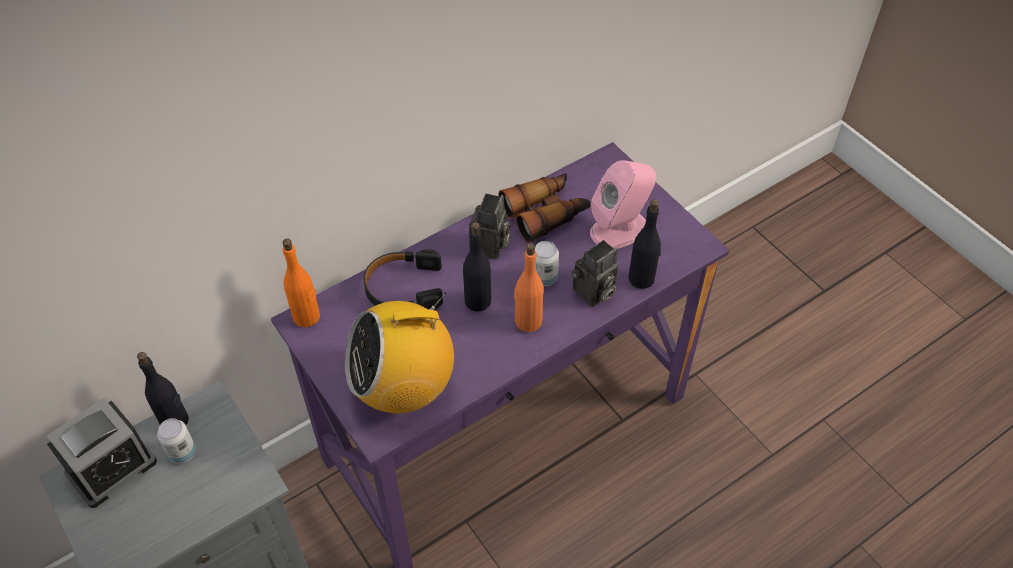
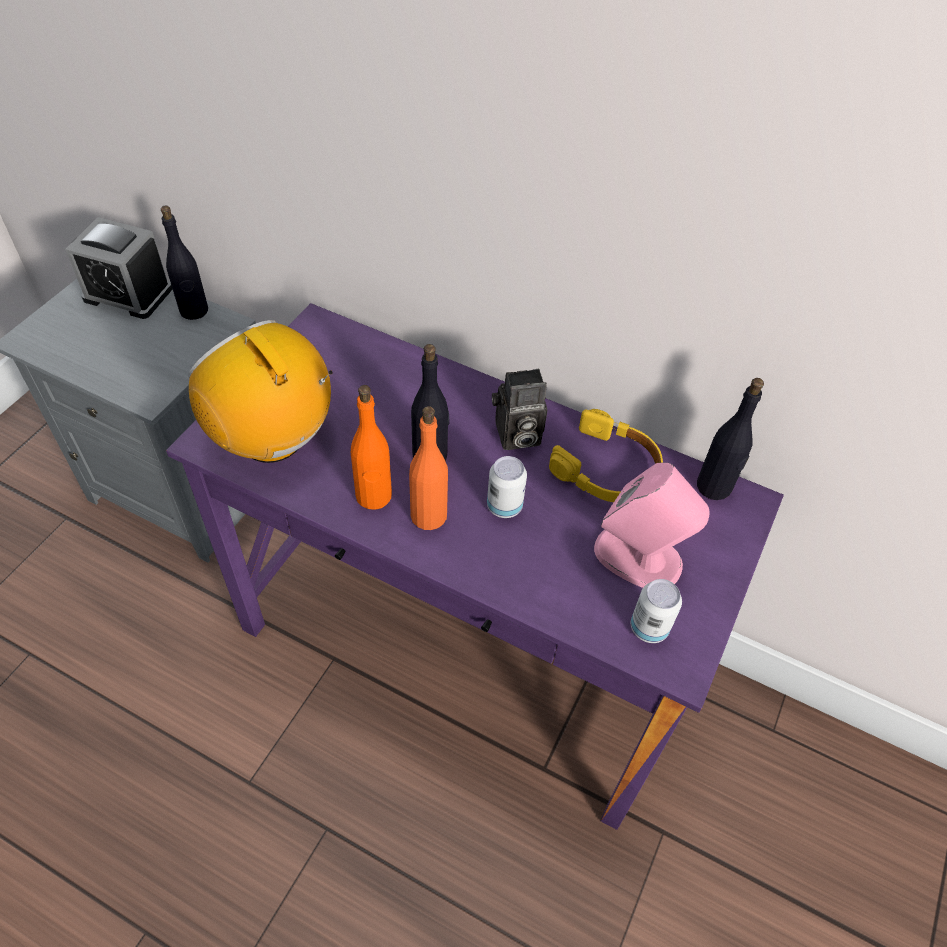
camera: 60 degrees right, 0 degrees up
(182, 452) = (162, 330): can -> can (649, 628)
(307, 317) = (325, 327): orange bottle -> orange bottle (373, 496)
(404, 288) = (408, 385): black headphones -> none
(546, 213) = (608, 469): binoculars -> yellow headphones
(593, 293) = (513, 567): camera -> none
(641, 278) = (573, 613): black bottle -> black bottle (714, 487)

